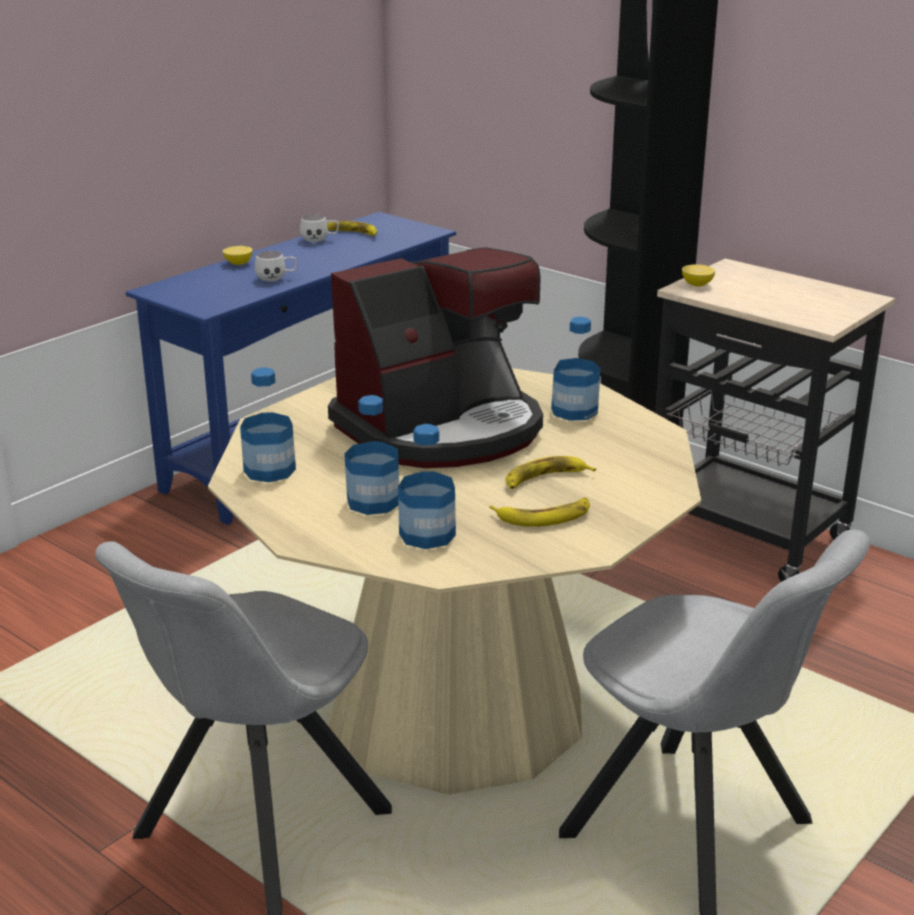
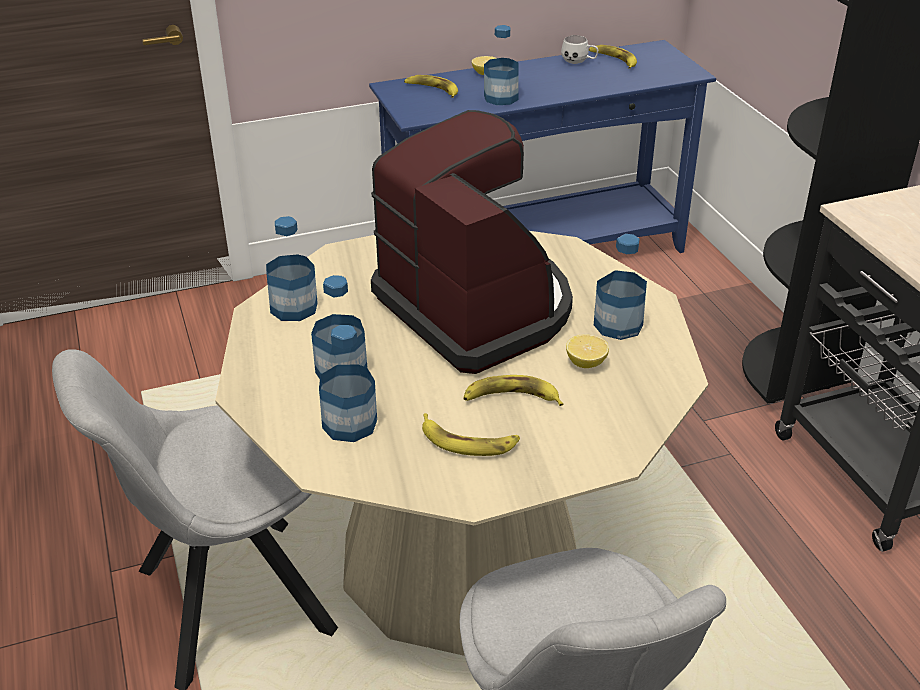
camera: 30 degrees right, 10 degrees up
(200, 285) = (432, 90): none -> banana
(276, 279) = (501, 98): white mug -> bottle
(442, 429) = (477, 308): coffee machine -> coffee machine turned 120 degrees counterclockwise
(697, 284) = (871, 208): lemon -> lemon (586, 363)

